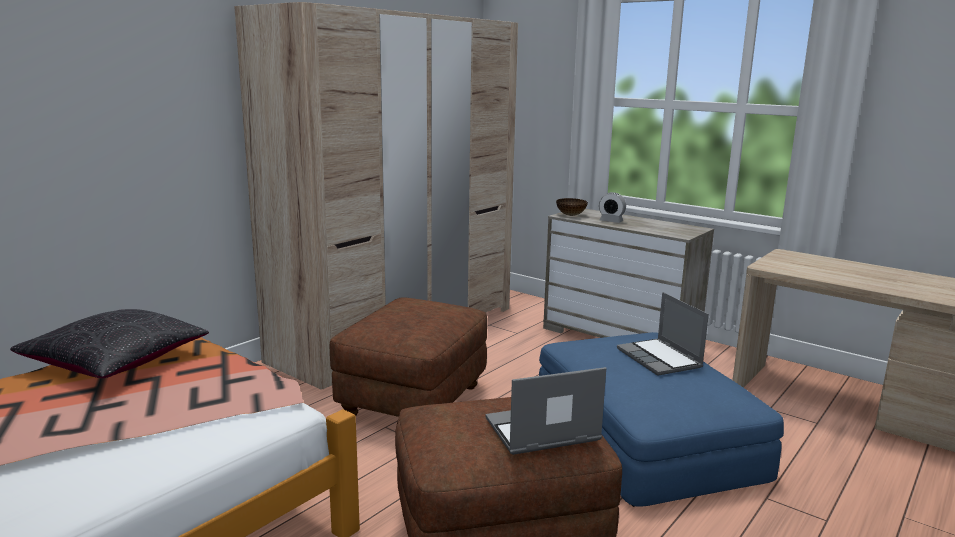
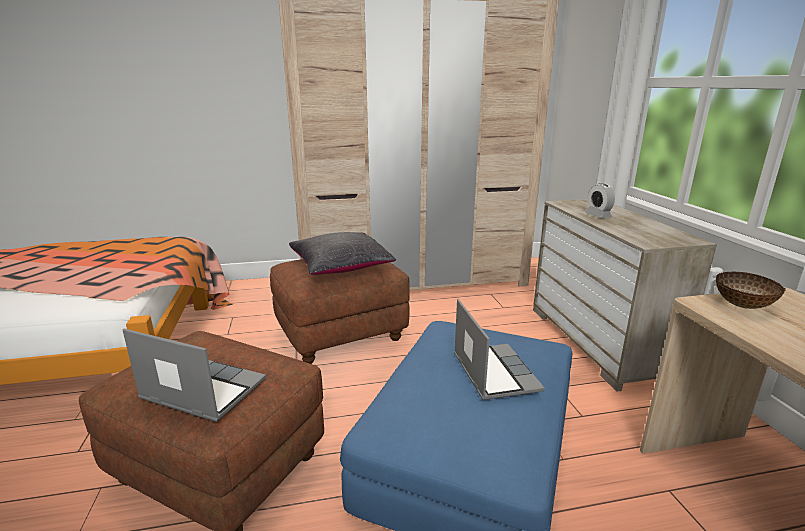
camera: 40 degrees right, 5 degrees up
(116, 362) = (121, 246): black pillow -> black pillow (341, 266)
(570, 215) = (568, 204): bowl -> bowl (741, 305)
(660, 359) = (493, 372): laptop -> laptop turned 150 degrees clockwise

